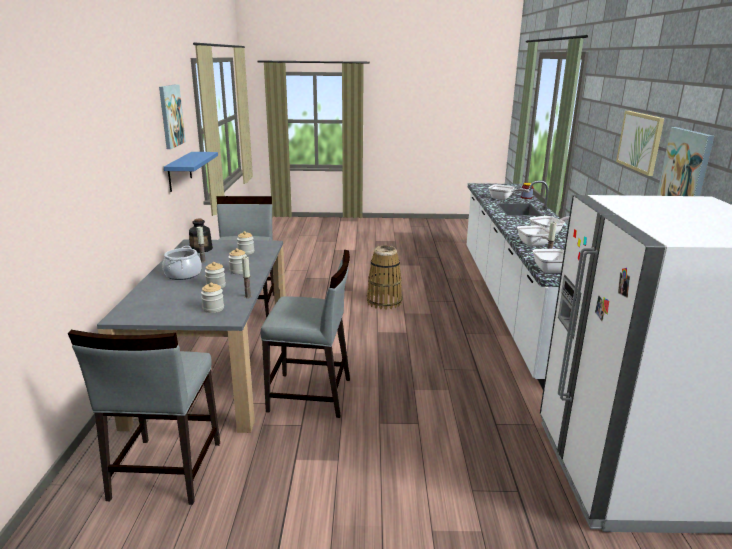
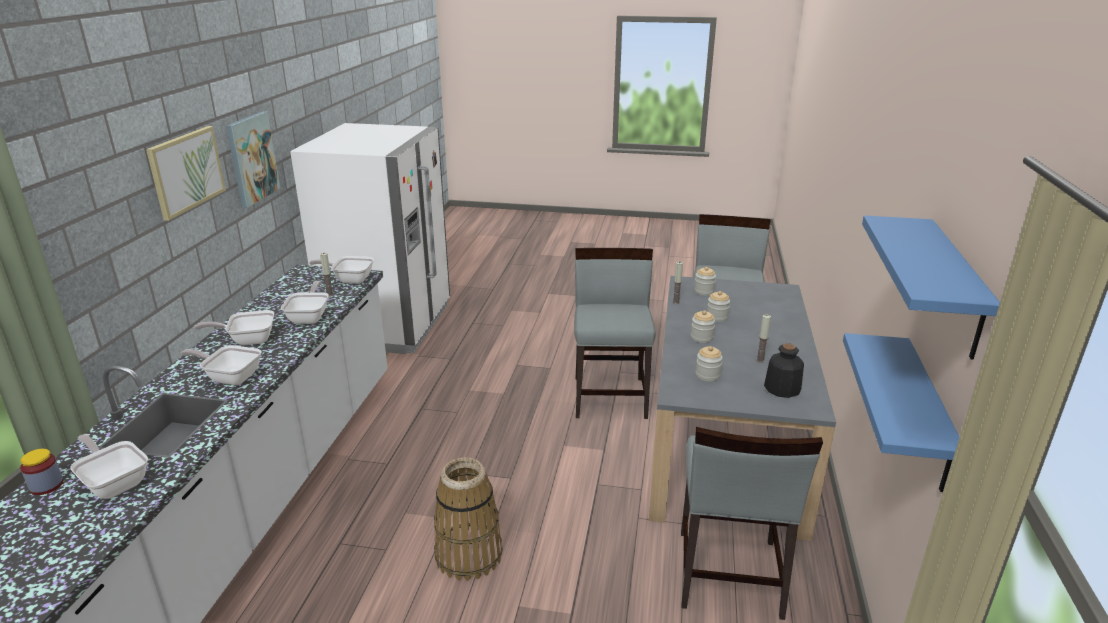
camera: 170 degrees left, 5 degrees up
(171, 116) = (955, 287): picture -> blue shelf
(183, 274) = (768, 337): cooking pot -> none
(310, 395) = (610, 396): grey chair -> grey chair turned 75 degrees clockwise
(522, 221) = (230, 377): none -> frying pan

